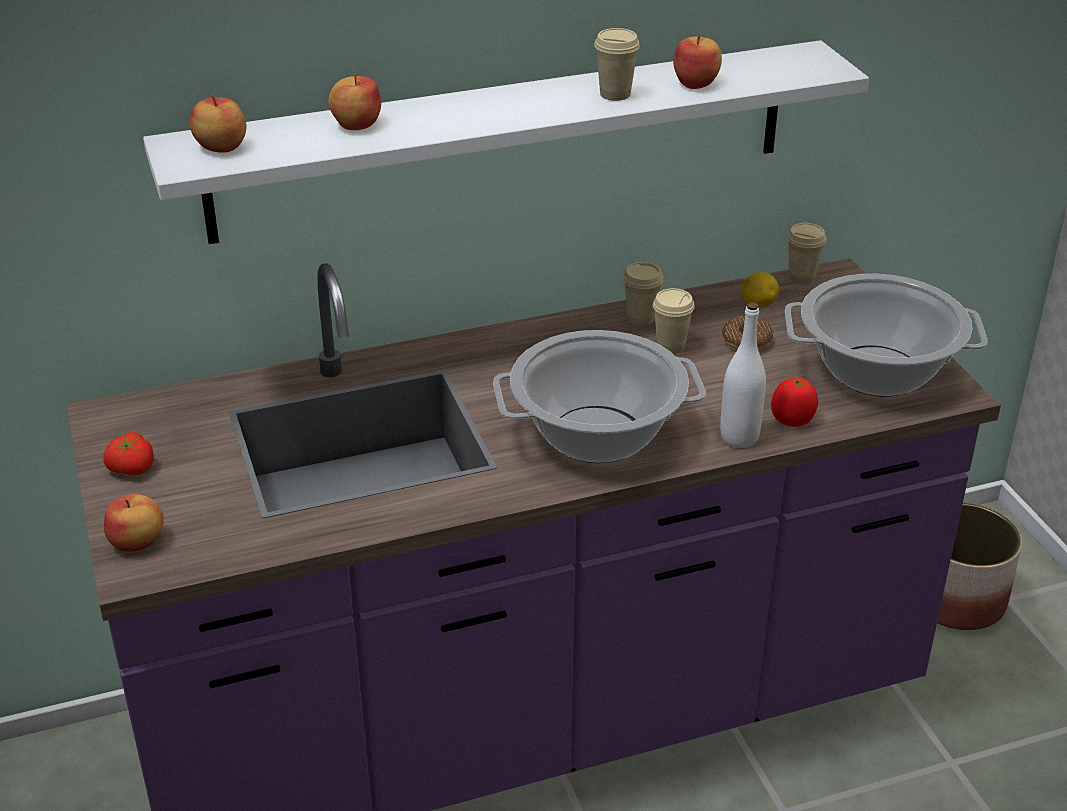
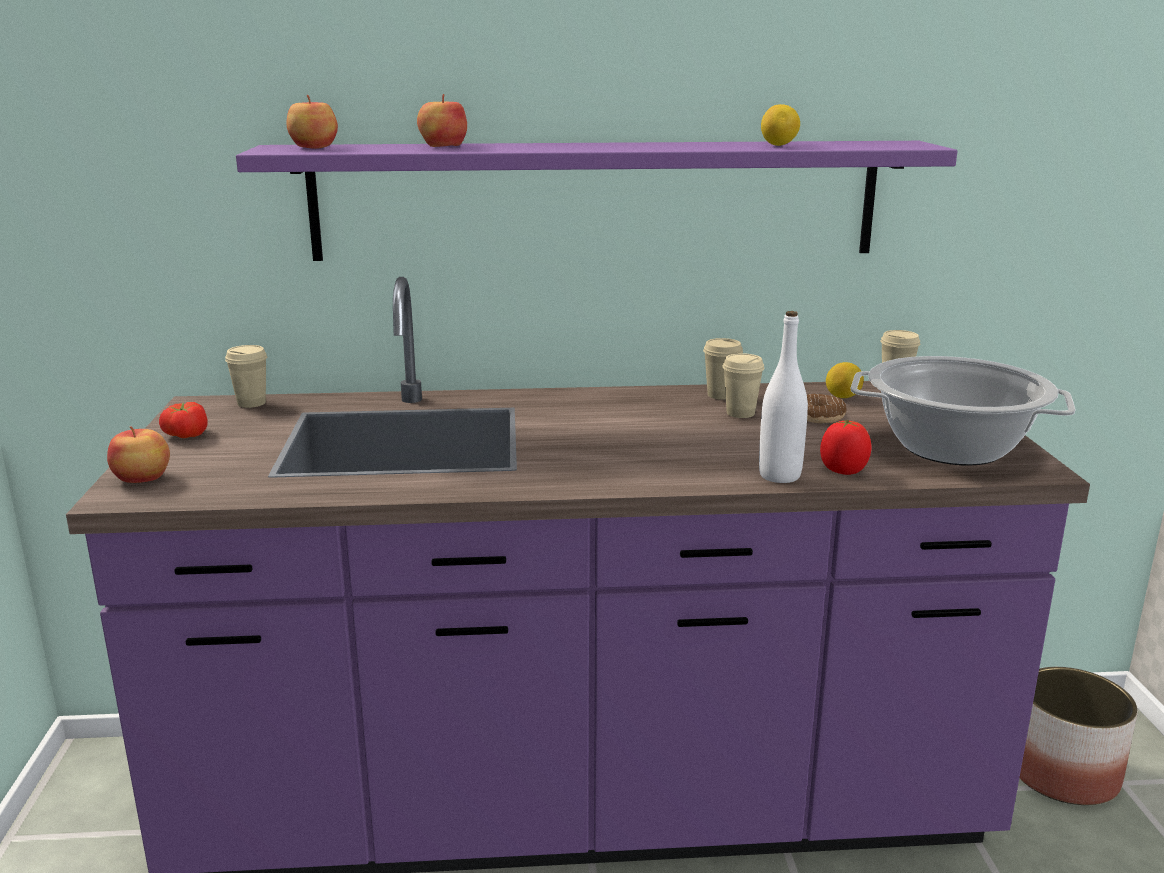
camera: 15 degrees right, 15 degrees down
(503, 140) = (596, 200): white shelf -> purple shelf
(598, 435) = (632, 459): cooking pot -> none
(615, 94) = (695, 146): beige cup -> beige cup (251, 403)
(696, 83) = (779, 145): apple -> lemon

